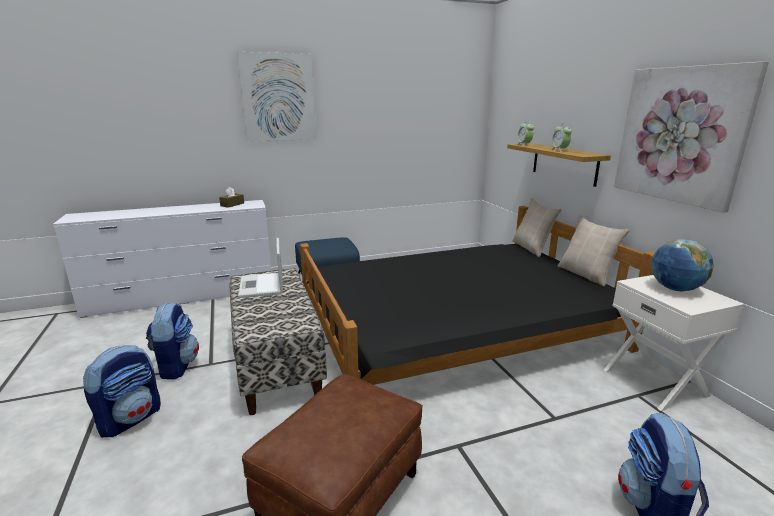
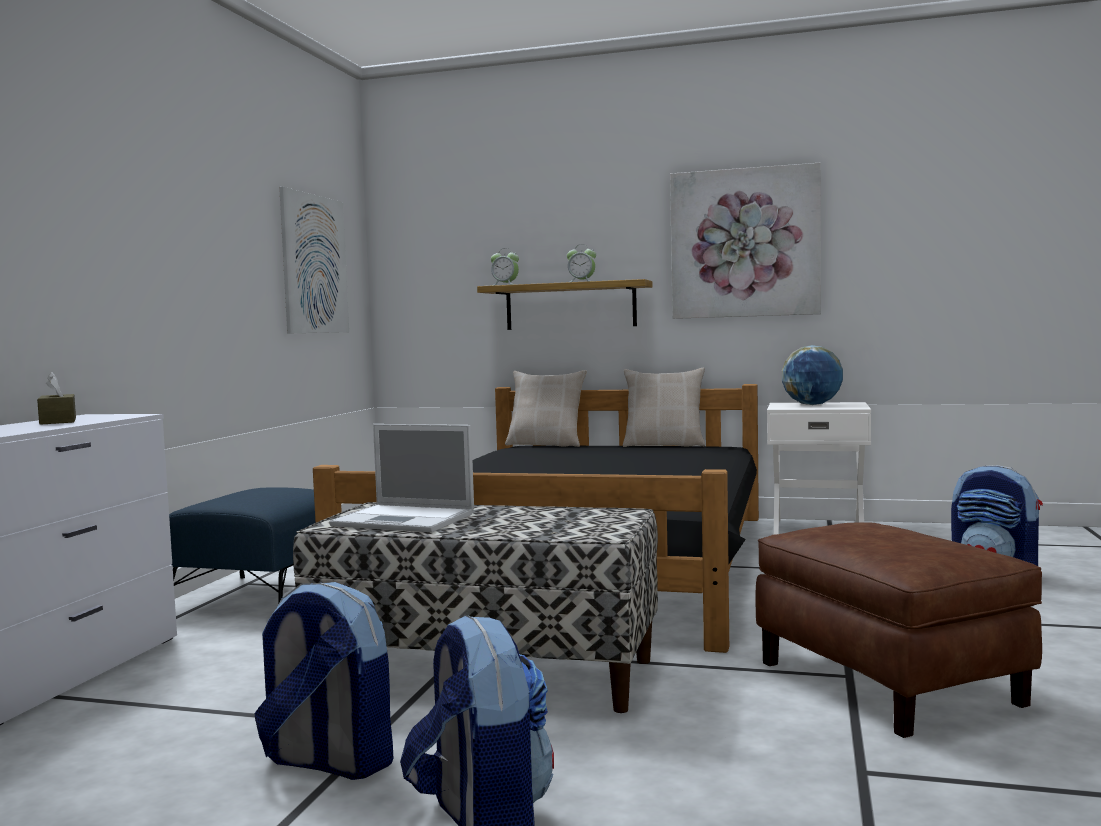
camera: 55 degrees left, 15 degrees down
(278, 98) = (108, 170): picture -> picture (314, 264)

